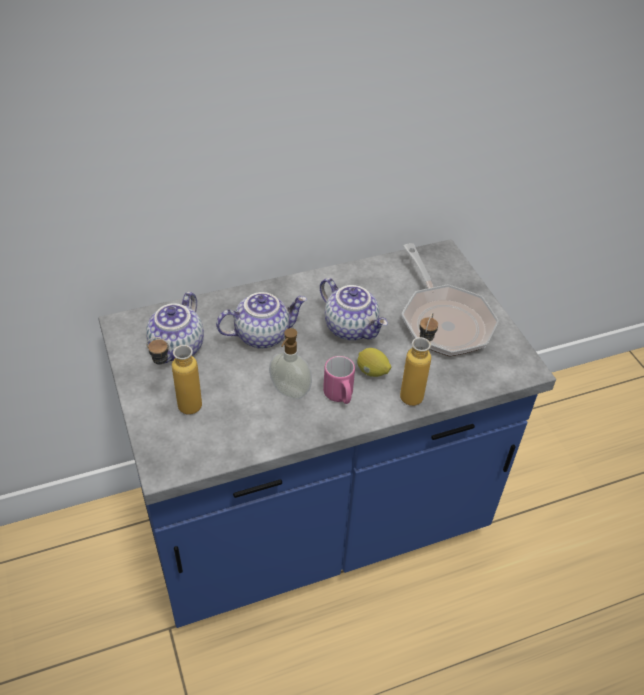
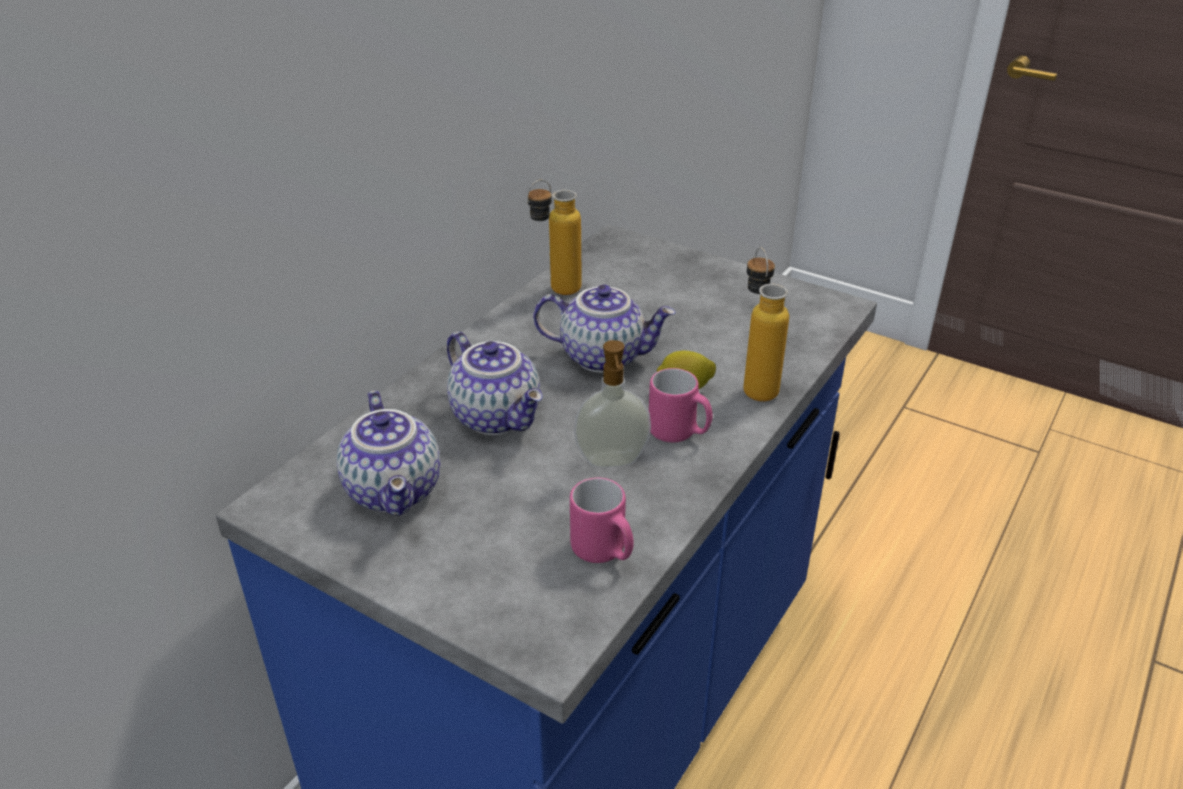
camera: 35 degrees left, 10 degrees down
(179, 406) = (481, 558): bottle -> bottle (555, 292)
(234, 437) = (604, 552): none -> pink mug
(262, 334) = (498, 416): teapot -> teapot turned 105 degrees clockwise
(443, 320) = (698, 301): frying pan -> none

